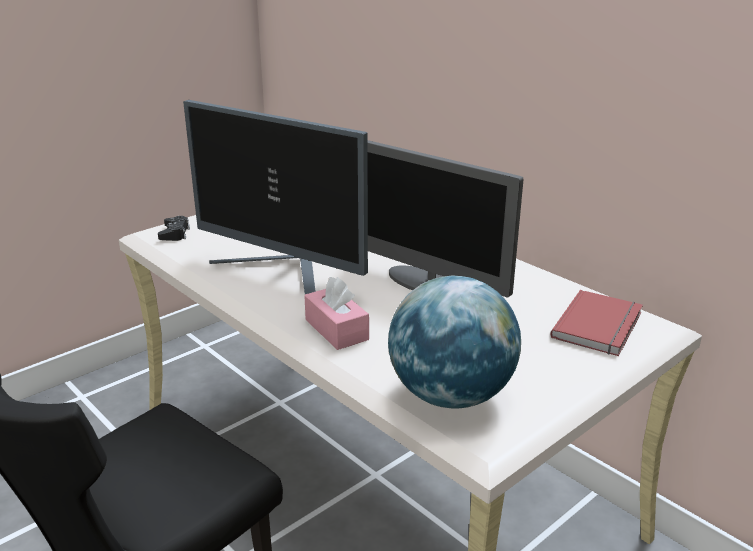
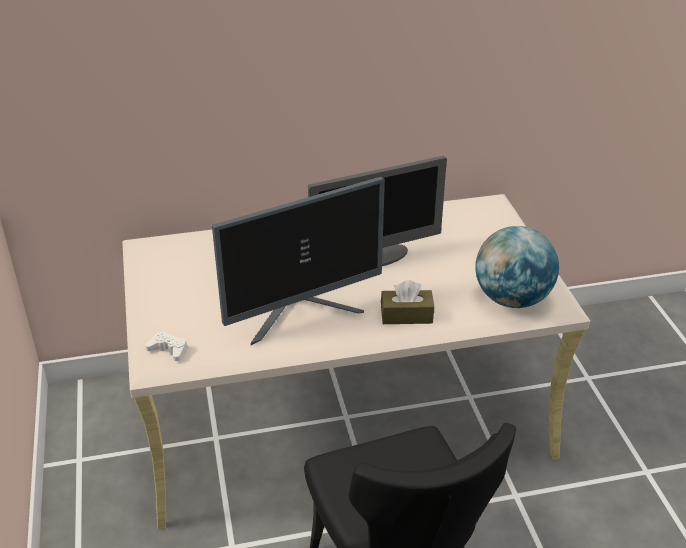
camera: 60 degrees left, 10 degrees up
(175, 233) = (168, 350): black game controller -> white game controller
(336, 329) = (406, 315): pink tissue box -> brown tissue box
(600, 326) = (479, 219): red book -> none

